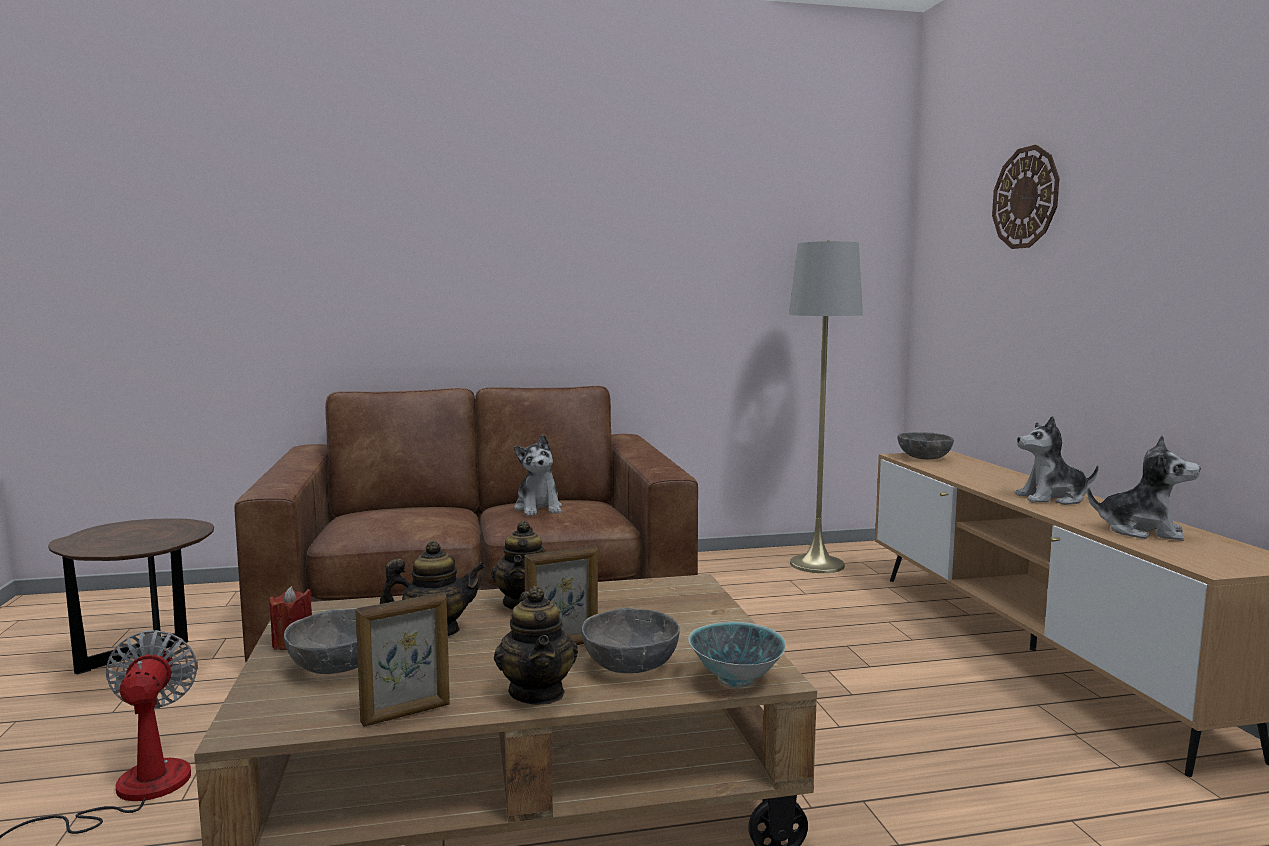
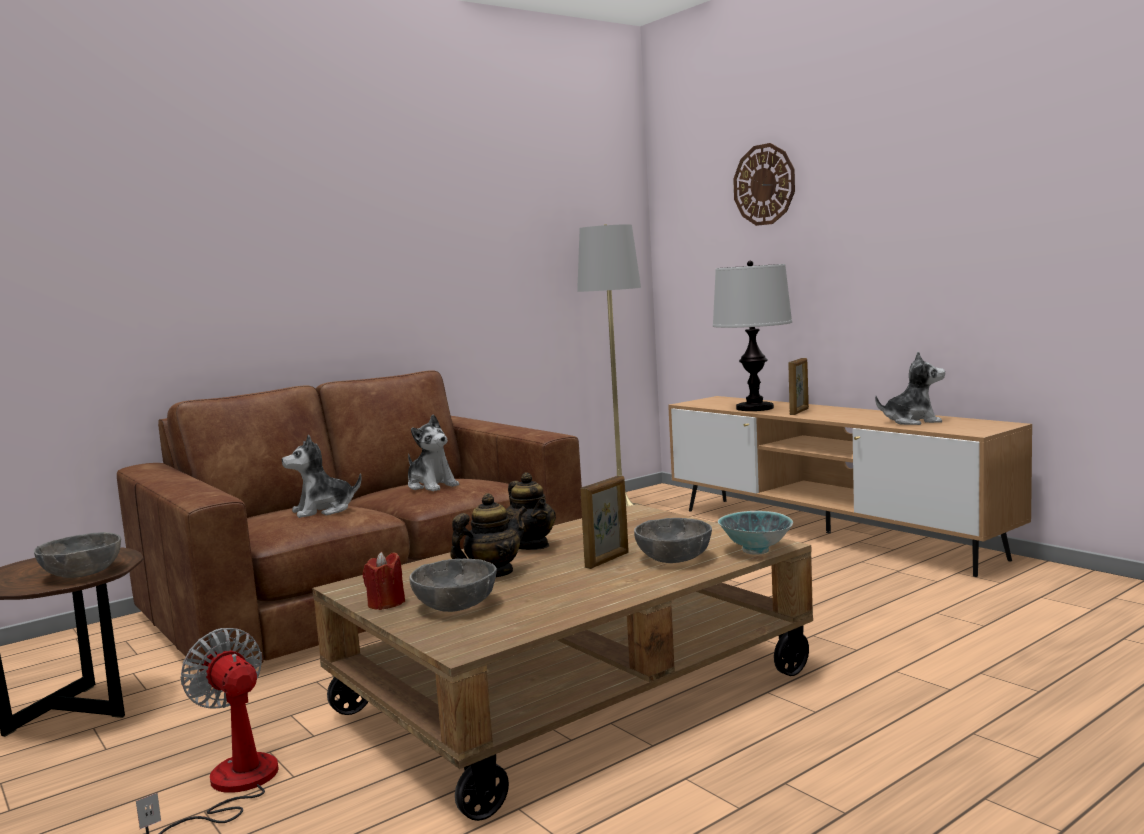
camera: 25 degrees left, 0 degrees up
(407, 714) = (568, 614): picture frame -> picture frame (799, 412)
(537, 692) = (638, 584): teapot -> none
(924, 458) = (706, 402): grey bowl -> grey bowl (81, 573)
(965, 475) = (754, 408): none -> table lamp
(1052, 498) = (833, 413): plush toy -> plush toy (323, 510)

